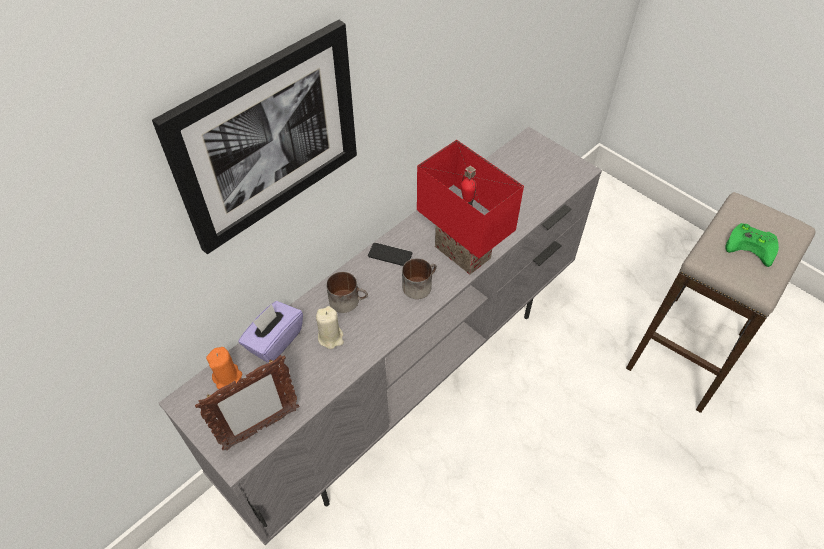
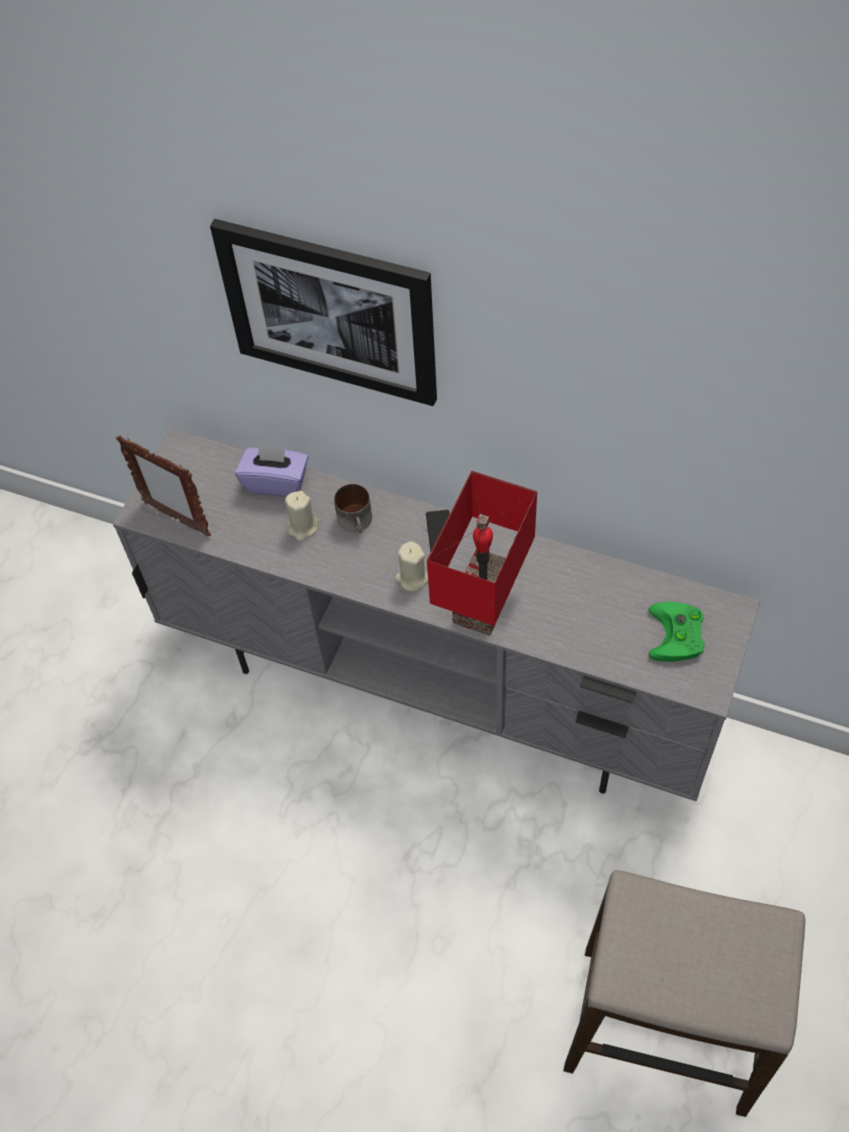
camera: 70 degrees right, 5 degrees up
(227, 377) = (219, 465): orange candle -> none
(419, 284) = (412, 578): mug -> beige candle
(753, 246) = (698, 956): green game controller -> green game controller (678, 636)

